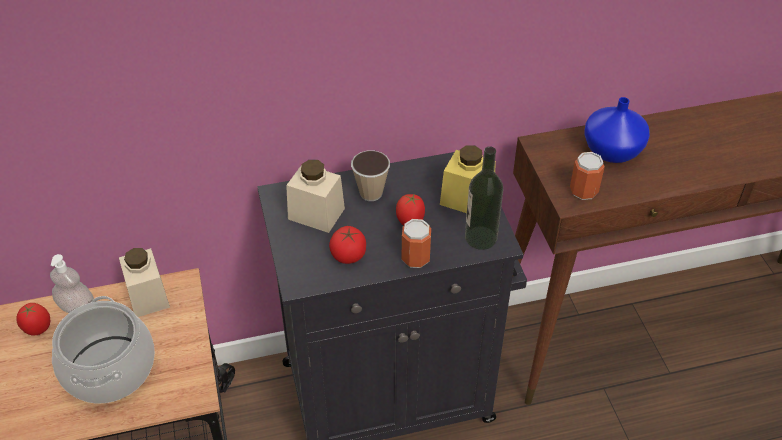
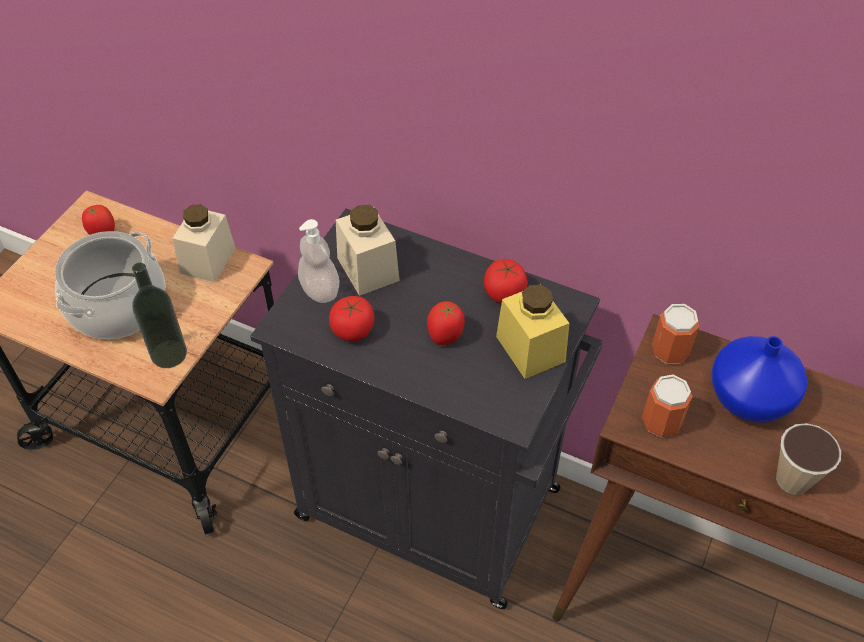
camera: 40 degrees right, 5 degrees up
(77, 307) = (147, 234): soap dispenser -> soap dispenser (320, 290)
(371, 193) = (441, 281): cup -> cup (792, 480)
(415, 258) = (411, 376): can -> can (670, 351)
(417, 177) = (504, 293): none -> tomato
(480, 237) = (500, 399): bottle -> bottle (169, 354)

